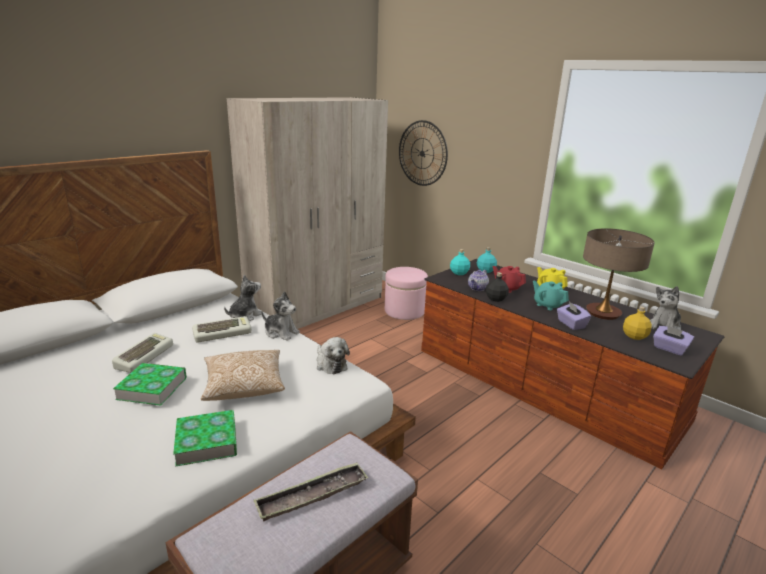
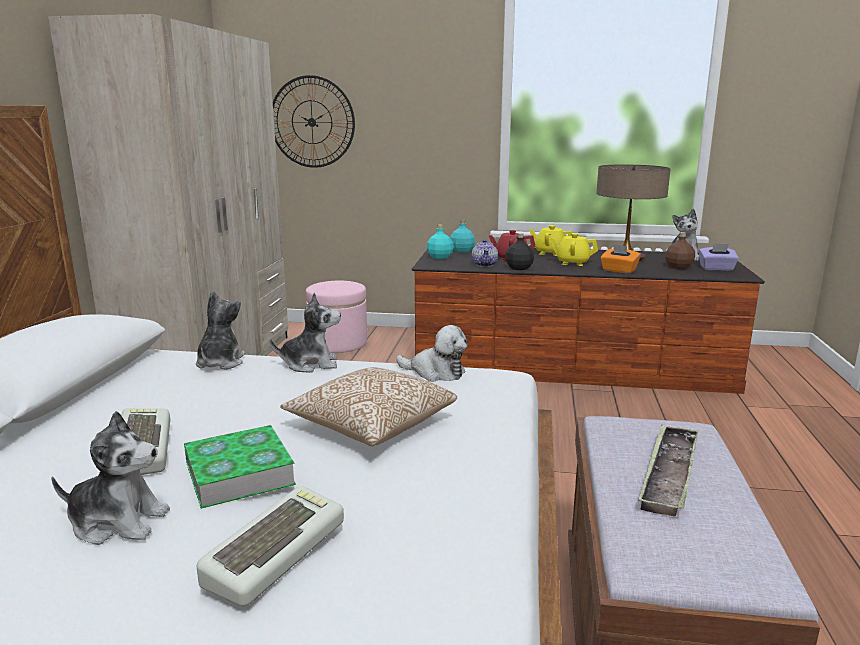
camera: 35 degrees left, 5 degrees down
(86, 391) = (118, 522): none -> plush toy
(207, 442) = (441, 492): book -> none
(223, 333) = (225, 386): keyboard -> keyboard (275, 551)
(547, 305) = (572, 263): turquoise teapot -> yellow teapot
(571, 324) = (618, 270): purple tissue box -> orange tissue box
(634, 336) = (678, 267): yellow bottle -> brown bottle

